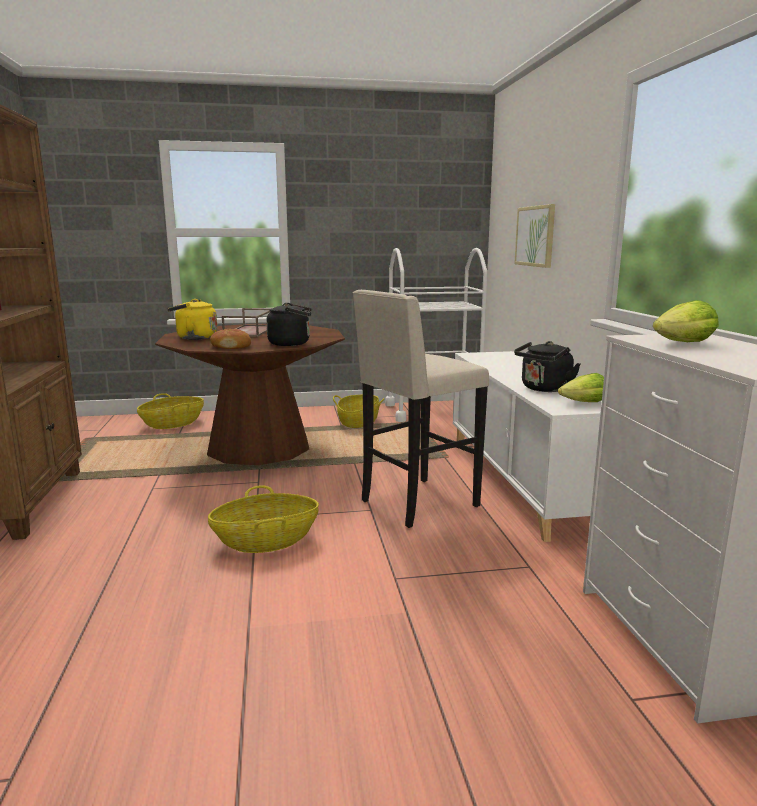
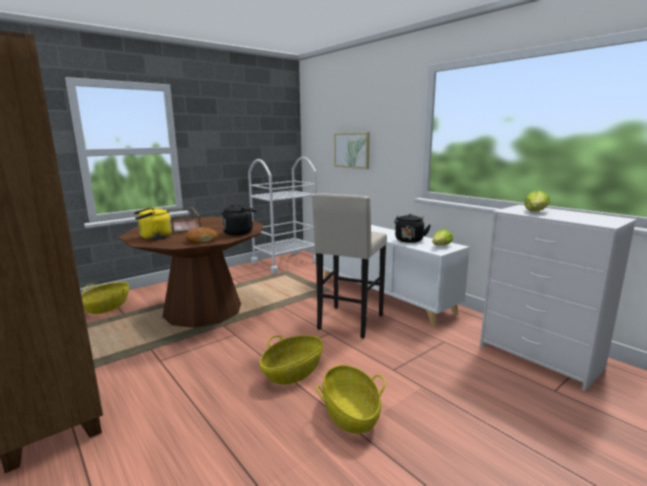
camera: 30 degrees left, 0 degrees up
(358, 422) = (249, 278): basket -> basket (350, 413)

